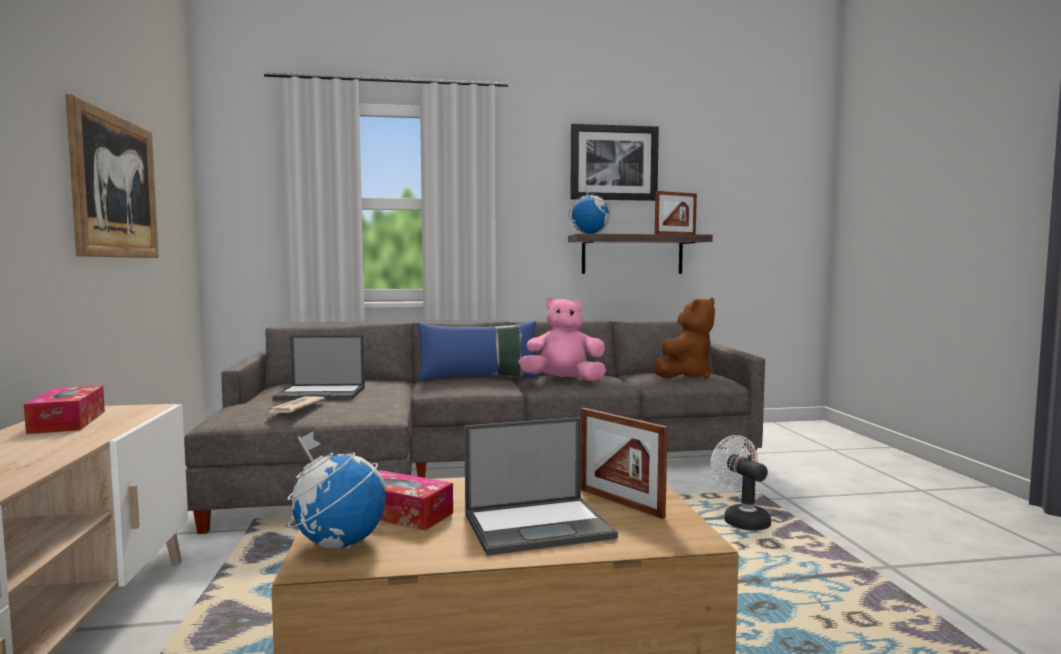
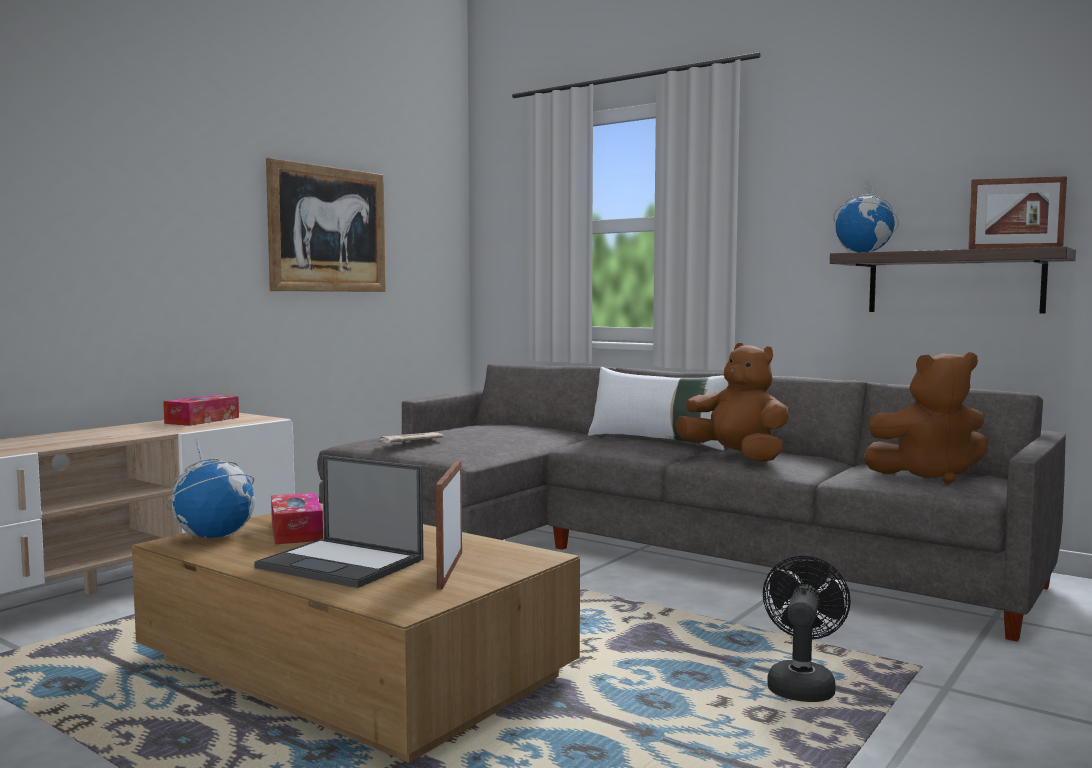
camera: 45 degrees right, 0 degrees up
(322, 393) = (468, 433): laptop -> none
(479, 378) = (659, 441): blue pillow -> white pillow
(563, 381) = (736, 457): pink plush toy -> brown plush toy
(614, 163) = (926, 141): picture -> none
(741, 520) = (801, 685): white fan -> black fan

